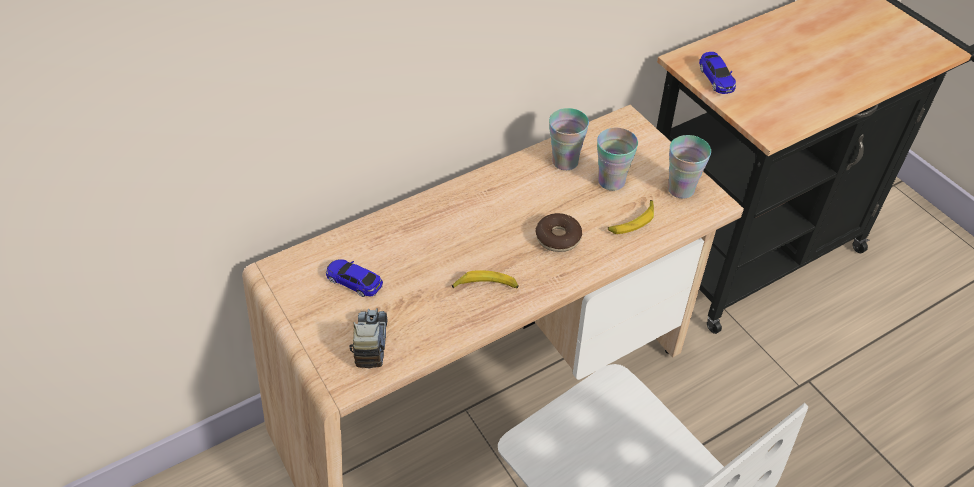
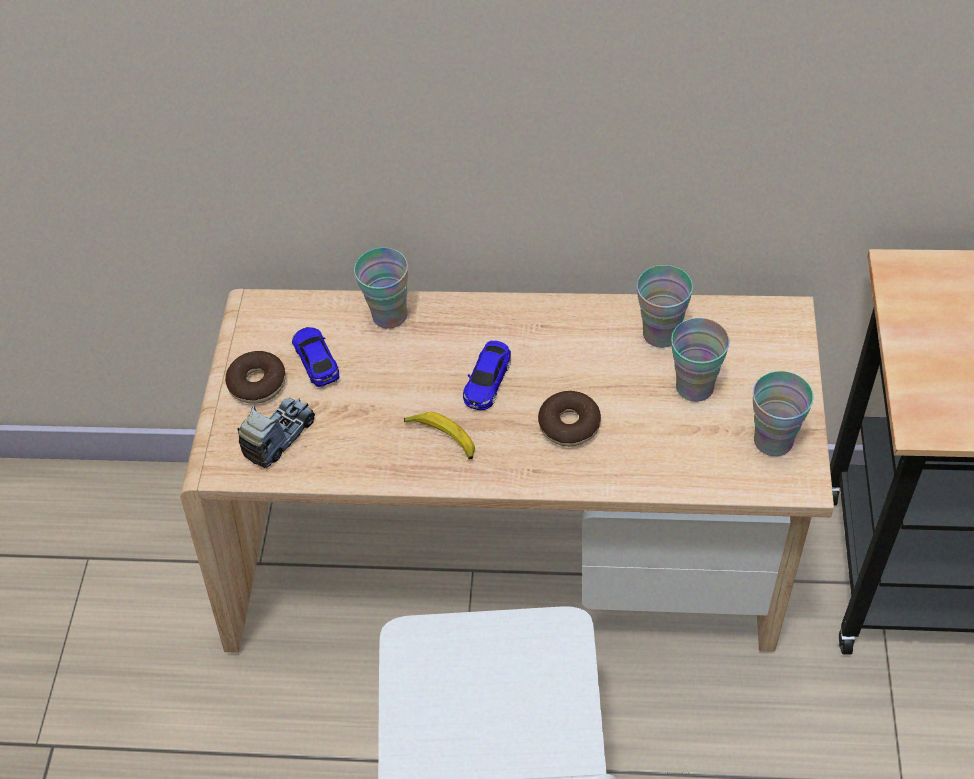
camera: 40 degrees right, 5 degrees up
(322, 317) = (257, 383): none -> donut
(381, 229) = (390, 315): none -> cup
(632, 222) = (674, 451): banana -> none
(716, 78) = (919, 316): toy car -> toy car (487, 381)

